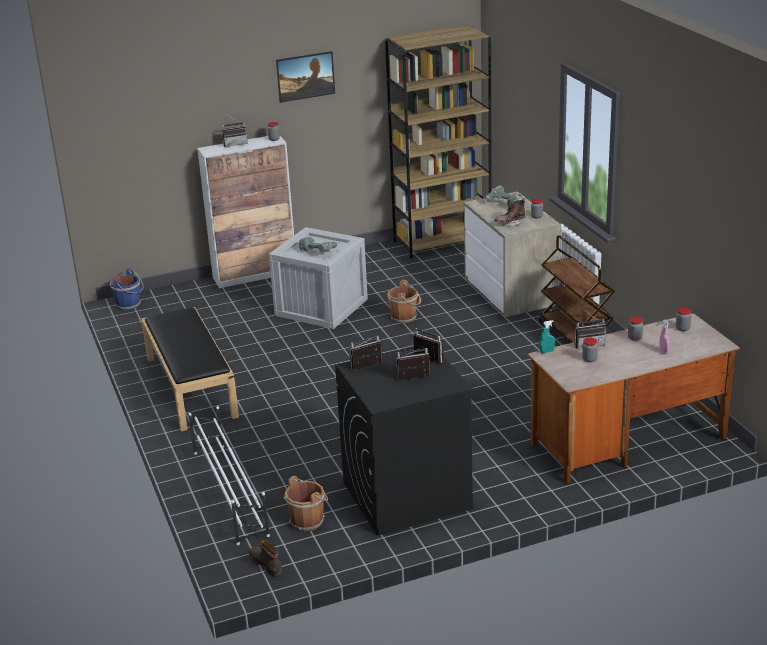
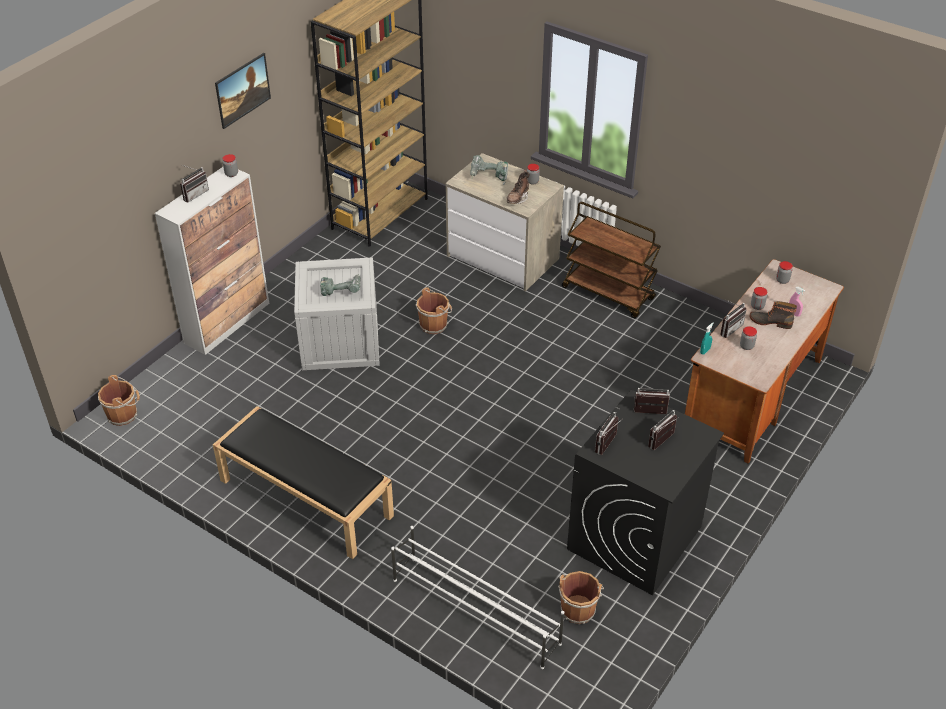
camera: 35 degrees left, 15 degrees up
(129, 304) = (124, 414): blue bucket -> brown bucket
(266, 563) = (589, 676): boot -> boot (770, 321)

